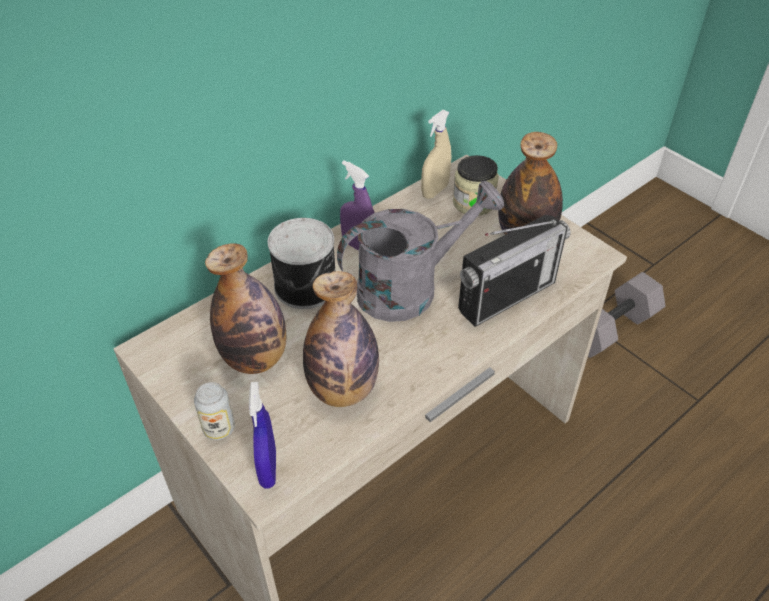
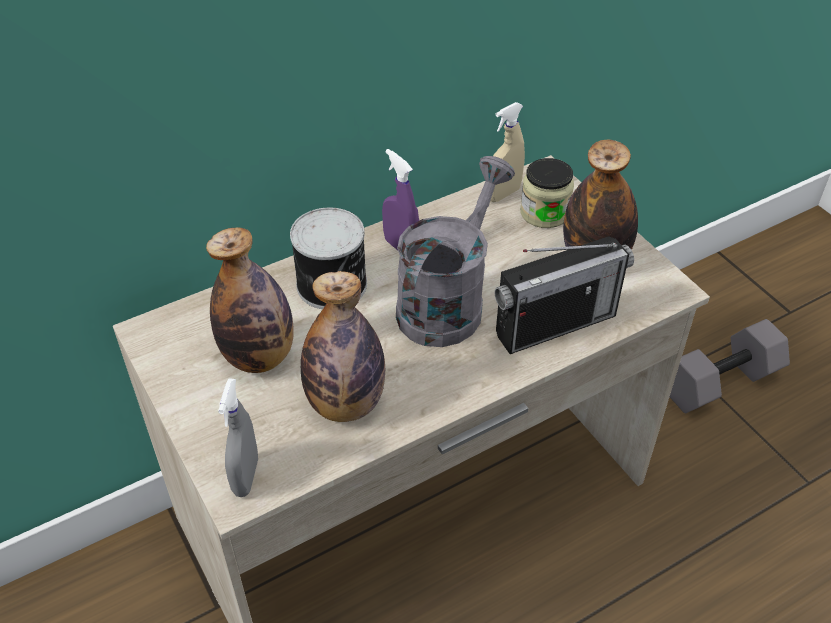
camera: 10 degrees right, 0 degrees up
(219, 428) = (204, 426): can -> none
(268, 469) = (246, 477): blue spray bottle -> grey spray bottle
(410, 288) = (447, 301): grey watering can -> grey watering can turned 45 degrees counterclockwise

